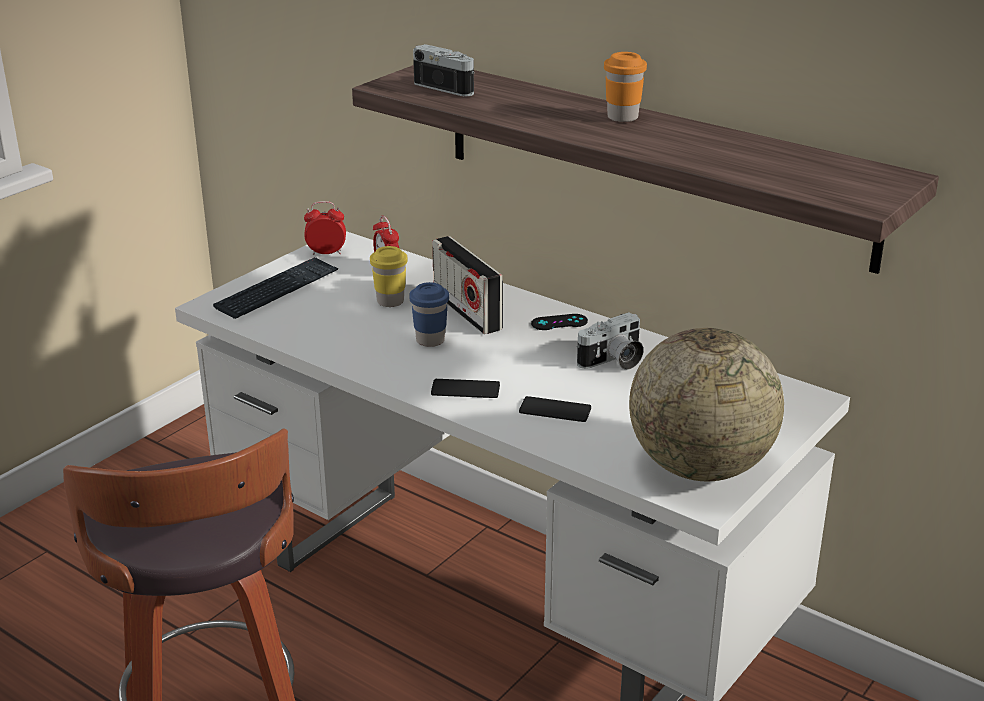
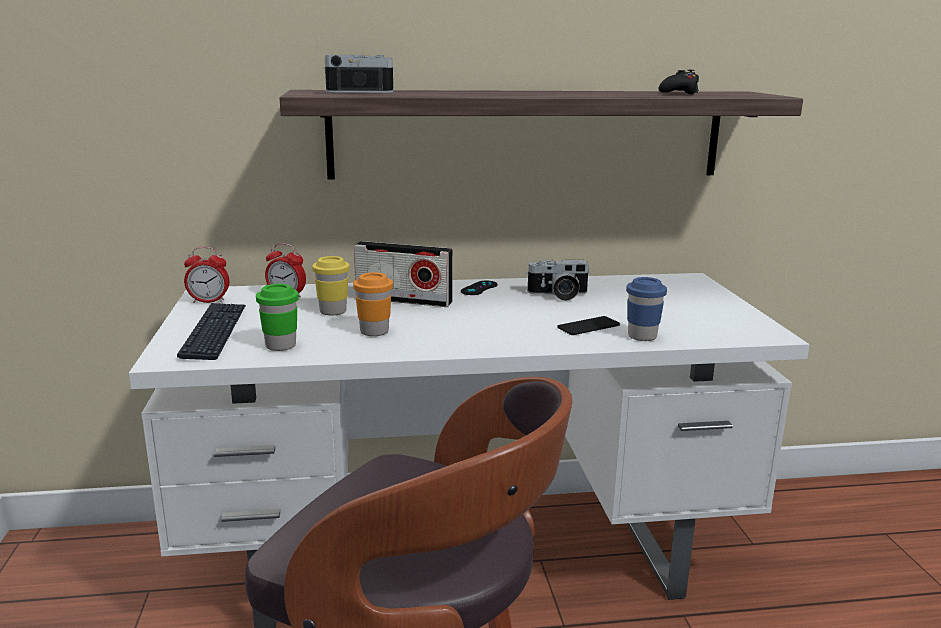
camera: 45 degrees left, 10 degrees down
(294, 323) = (280, 346): none -> green cup
(326, 253) = (209, 301): alarm clock -> alarm clock turned 135 degrees counterclockwise
(430, 340) = (417, 321): blue cup -> blue cup (642, 336)
(465, 389) = (508, 336): phone -> none
(613, 362) = (558, 295): camera -> camera turned 75 degrees clockwise
(622, 117) = (525, 91): orange cup -> orange cup (374, 331)
(700, 467) = (727, 322): globe -> none
(784, 163) = (678, 93): none -> black game controller

